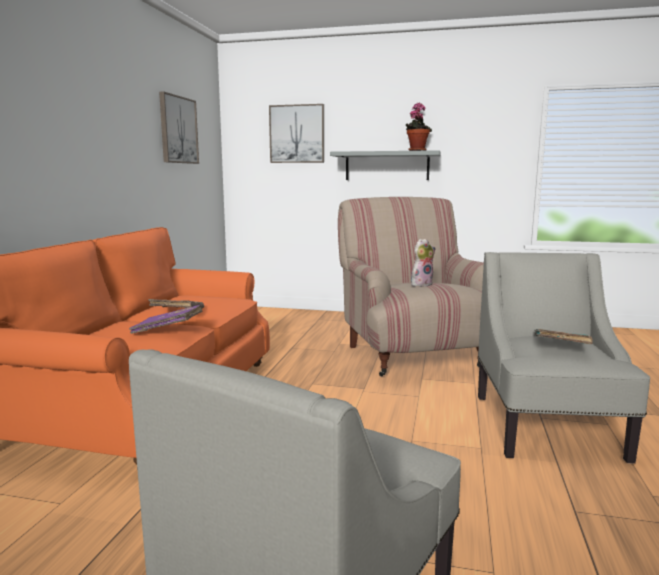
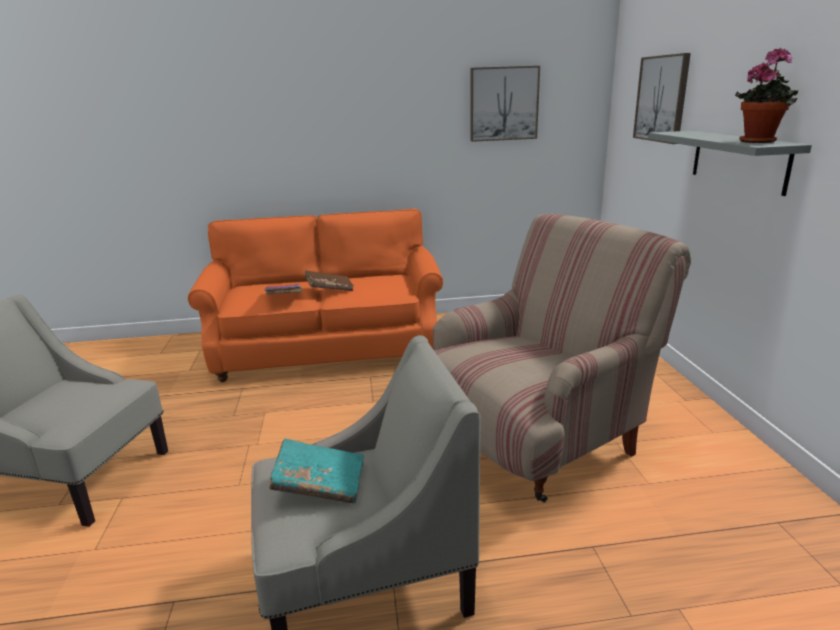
camera: 70 degrees right, 10 degrees up
(421, 284) = (488, 351): plush toy -> none

